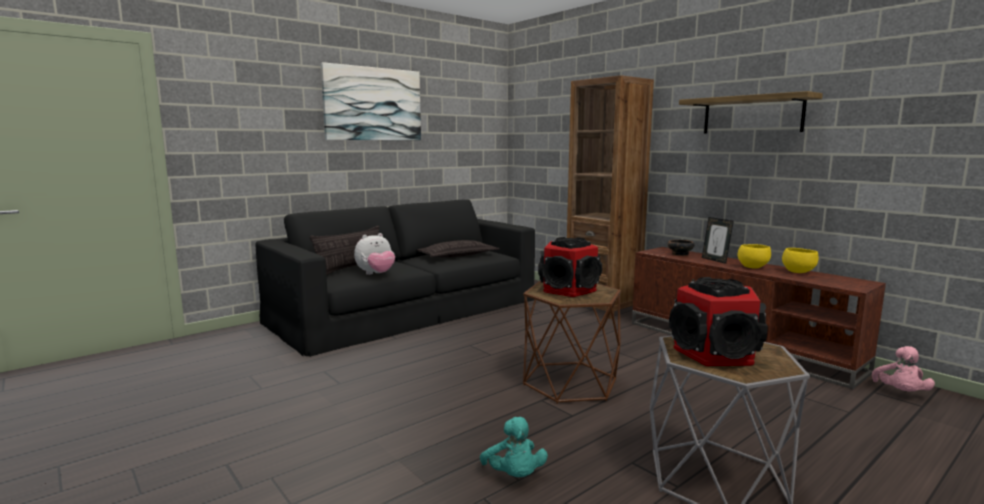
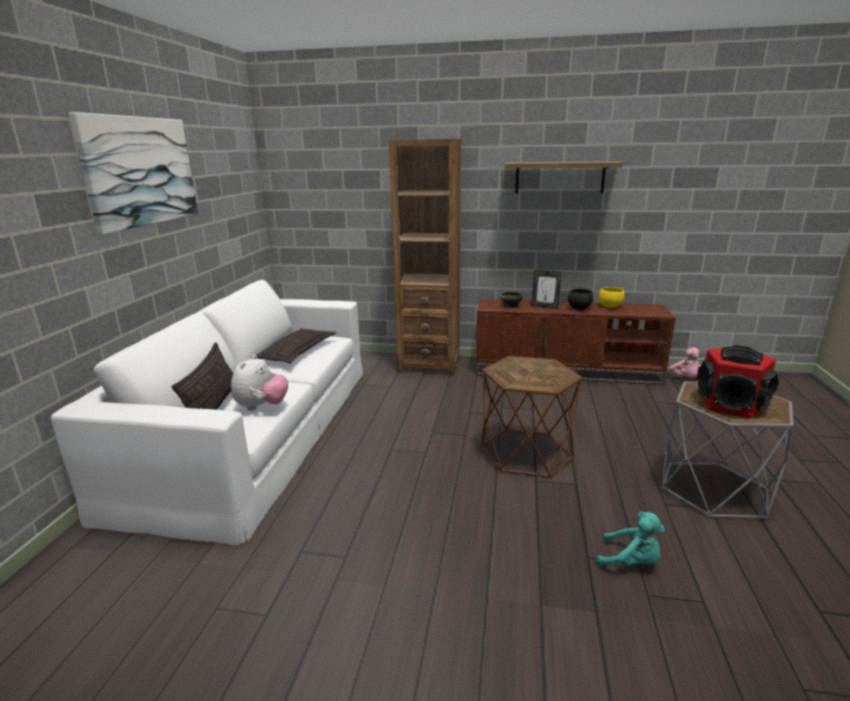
camera: 40 degrees left, 10 degrees up
(407, 310) = (256, 431): black sofa -> white sofa
(568, 289) = (525, 372): speaker -> none
(752, 267) = (578, 308): yellow bowl -> black bowl

